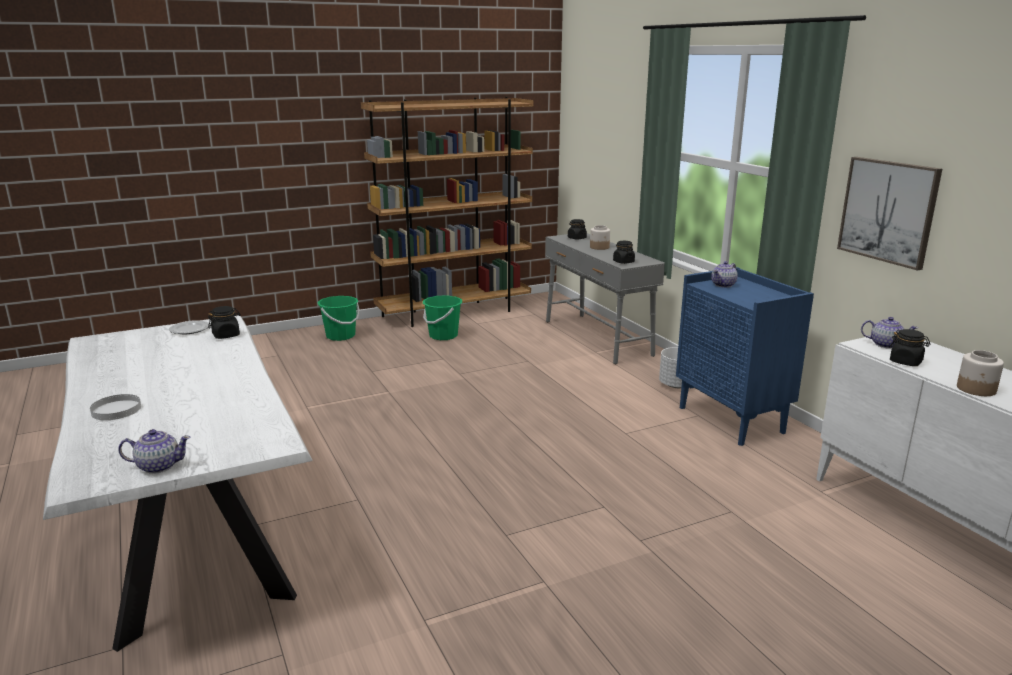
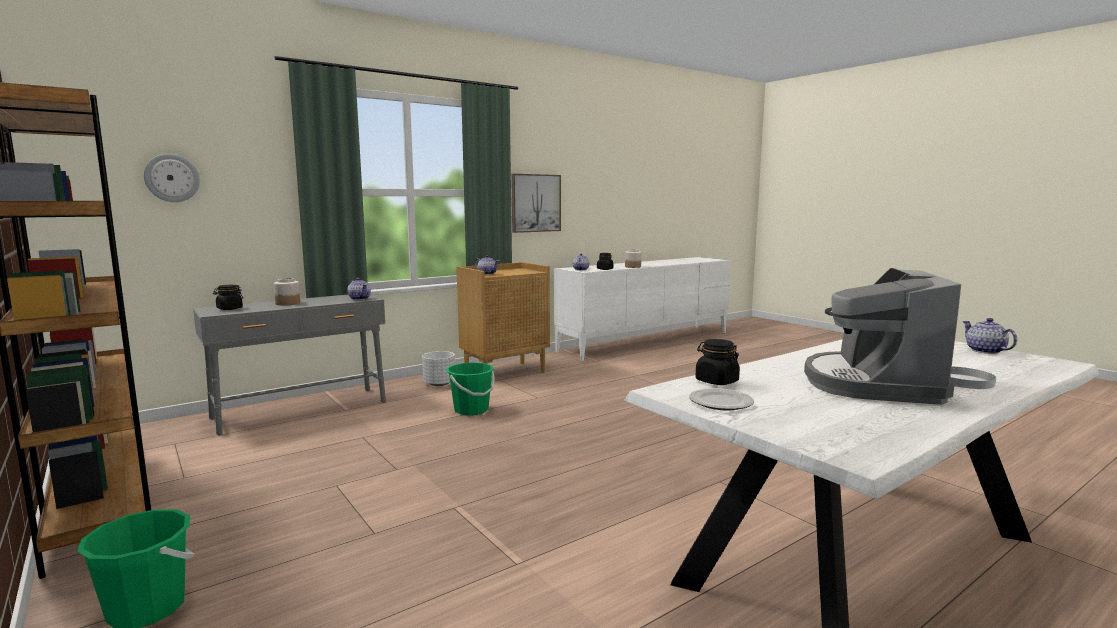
camera: 100 degrees left, 10 degrees down
(159, 376) = (871, 384): none -> coffee machine
(443, 335) = (228, 497): green bucket -> green bucket (471, 410)
(602, 132) = (172, 178): none -> wall clock
(623, 262) = (359, 298): black jar -> teapot
(731, 420) = (505, 372): blue cabinet -> brown cabinet

